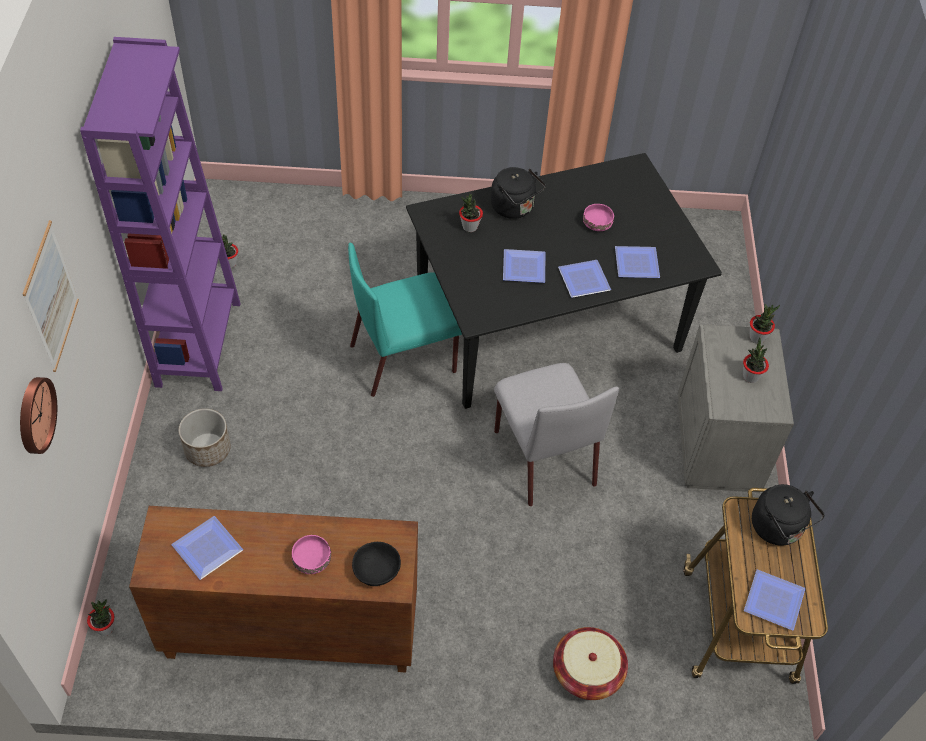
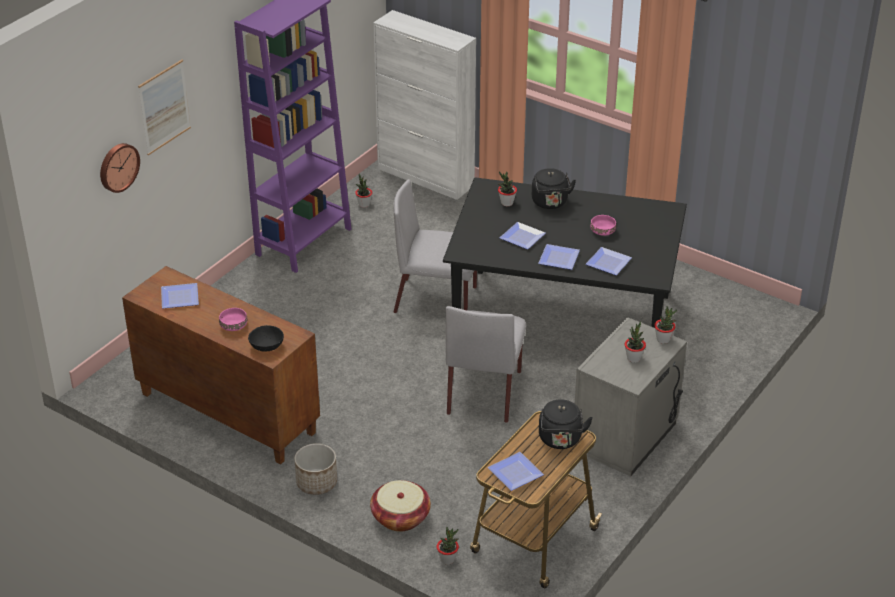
camera: 35 degrees right, 15 degrees down
(105, 628) = (120, 365): potted plant -> potted plant (447, 559)
(207, 450) = (259, 300): planter -> planter (316, 482)
(271, 200) = (426, 177): none -> white cabinet
(405, 358) = (437, 300): turquoise chair -> grey chair

